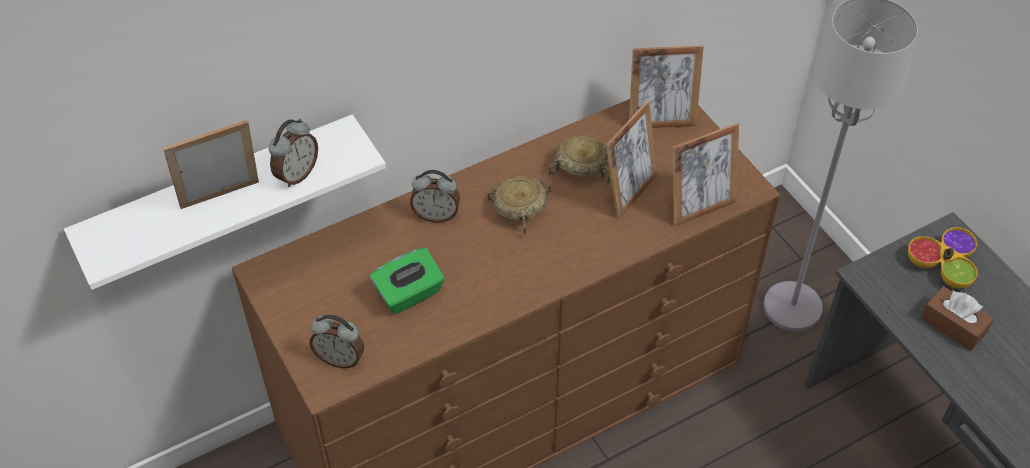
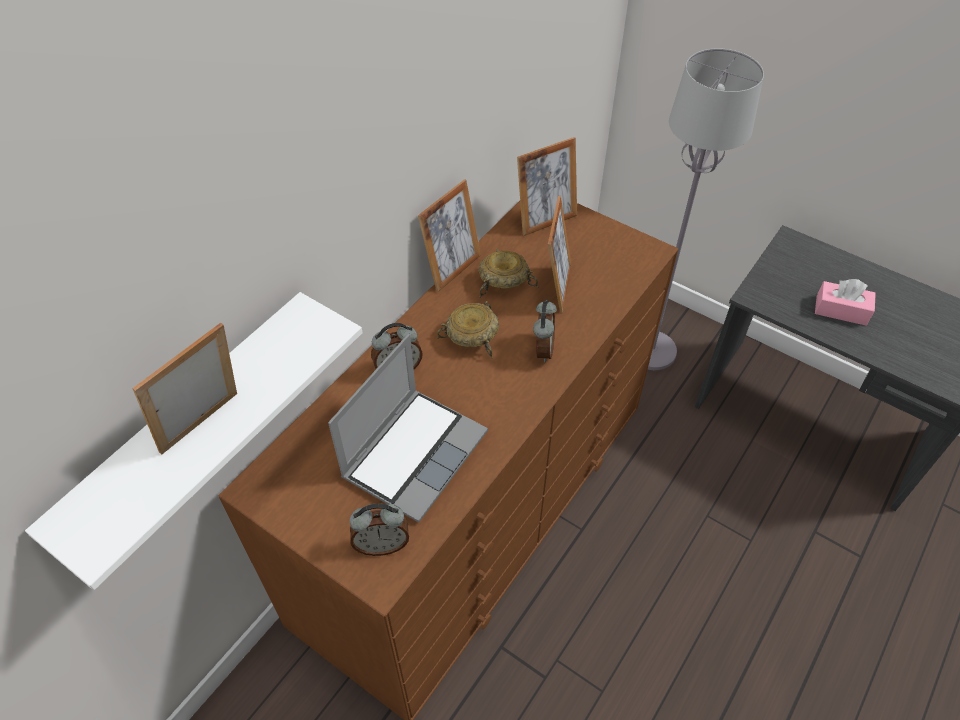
camera: 25 degrees left, 0 degrees up
(296, 174) = (274, 370): alarm clock -> alarm clock (542, 349)
(409, 294) = (414, 453): green tissue box -> laptop
(700, 206) = (622, 280): picture frame -> picture frame (452, 269)
(943, 264) = (802, 266): bowl -> none
(953, 325) = (841, 310): brown tissue box -> pink tissue box

